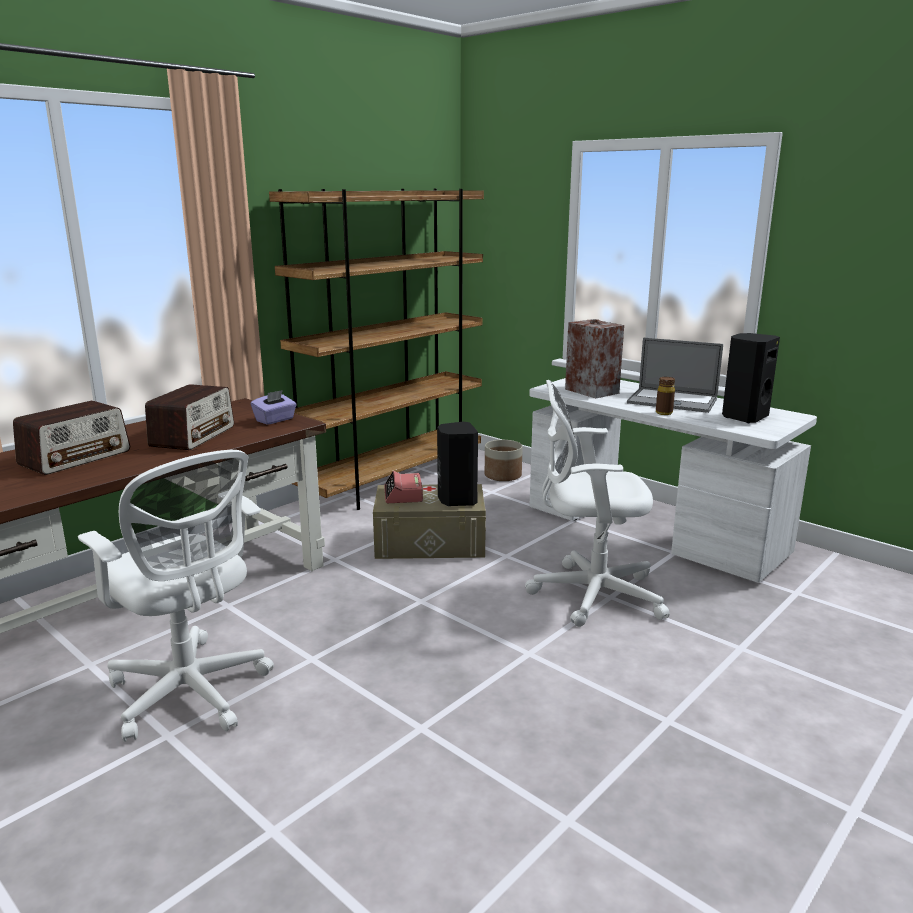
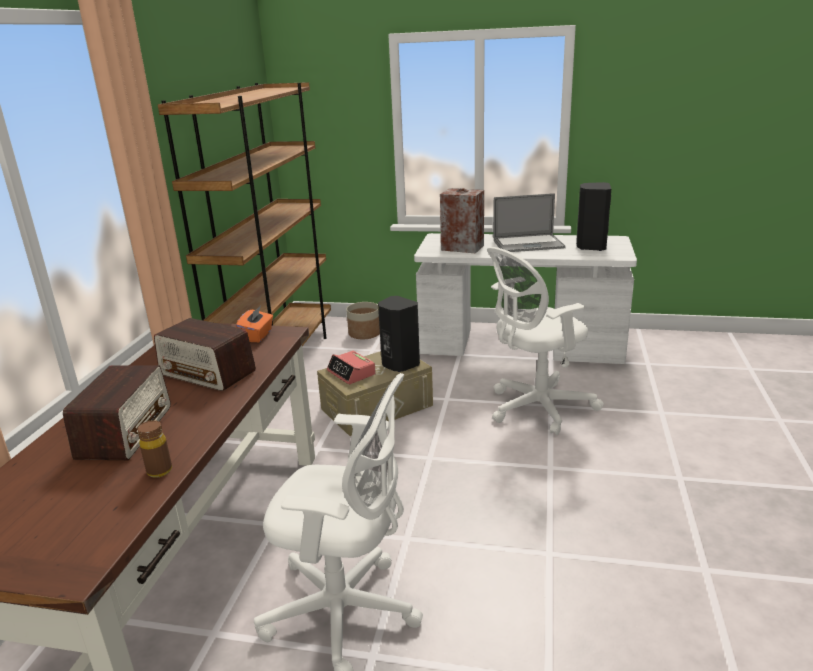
camera: 30 degrees left, 5 degrees up
(193, 436) = (208, 373): radio -> radio turned 135 degrees clockwise
(275, 420) = (257, 336): purple tissue box -> orange tissue box
(664, 413) = (539, 255): brown bottle -> brown bottle (159, 471)

